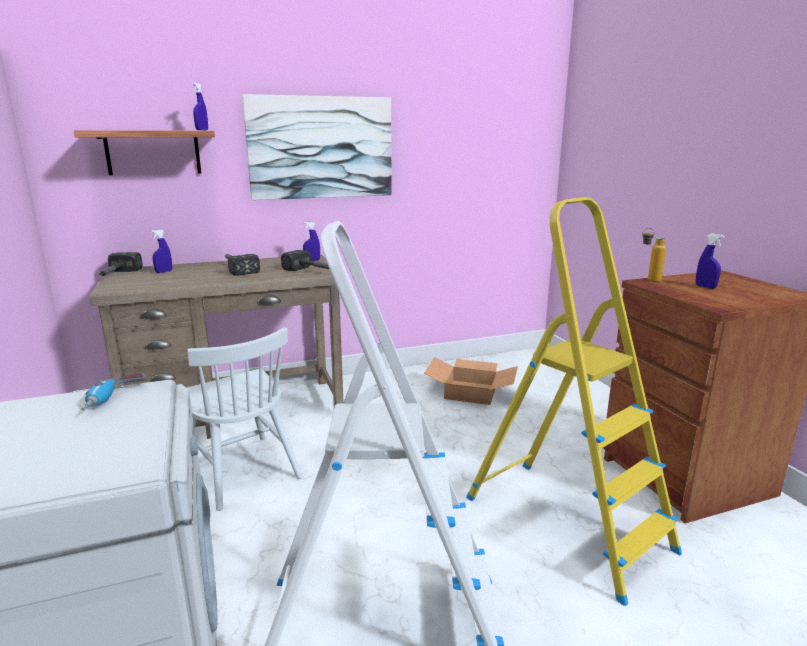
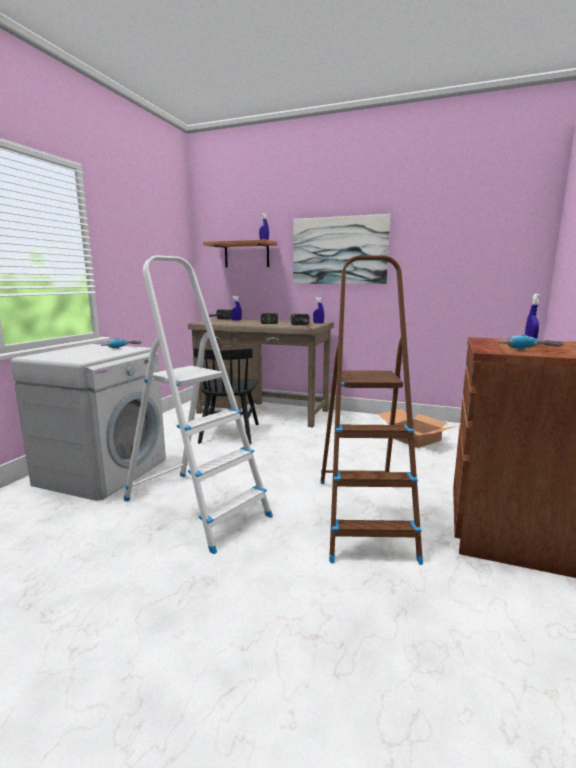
camera: 40 degrees right, 5 degrees down
(241, 470) = (229, 433): white chair -> black chair
(567, 524) = (363, 516): yellow step ladder -> brown step ladder
(648, 280) = (491, 338): bottle -> none
(735, 298) = (528, 350): none -> power drill

